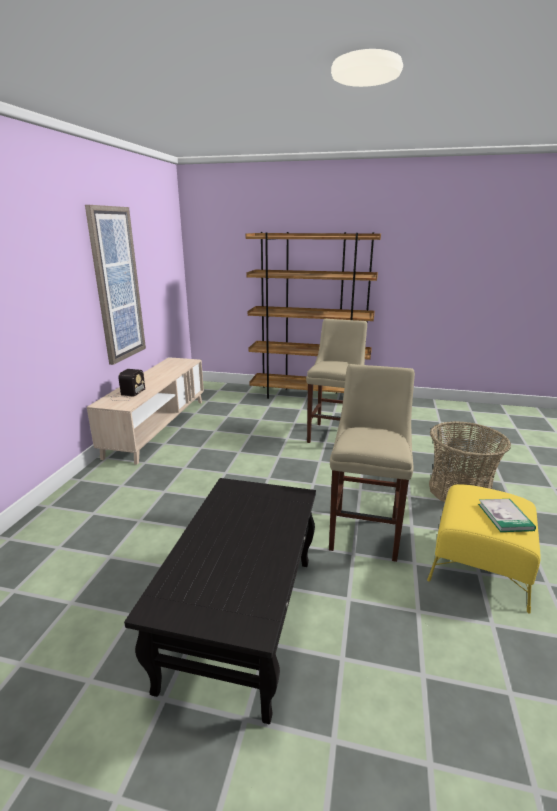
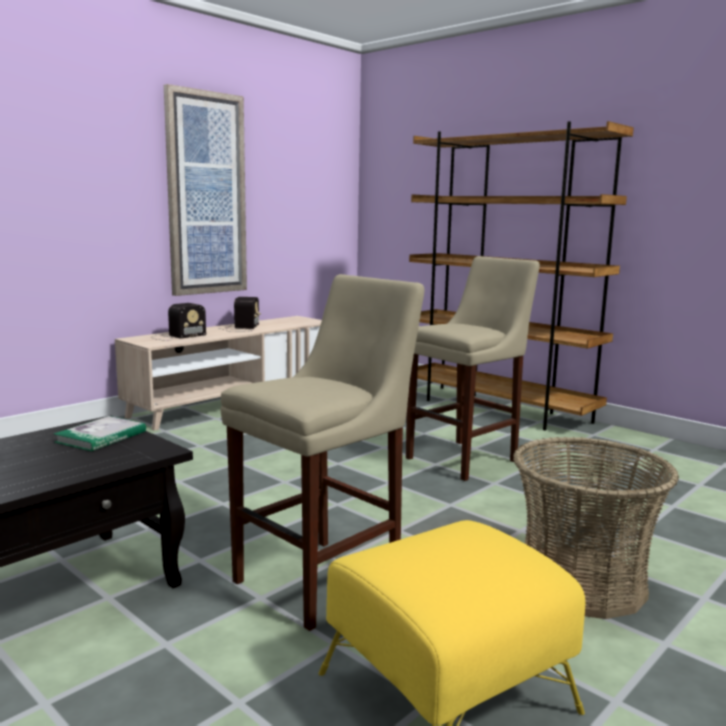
camera: 30 degrees right, 10 degrees down
(155, 377) = (242, 328): none -> radio
(505, 517) = (456, 574): book -> book (101, 437)

